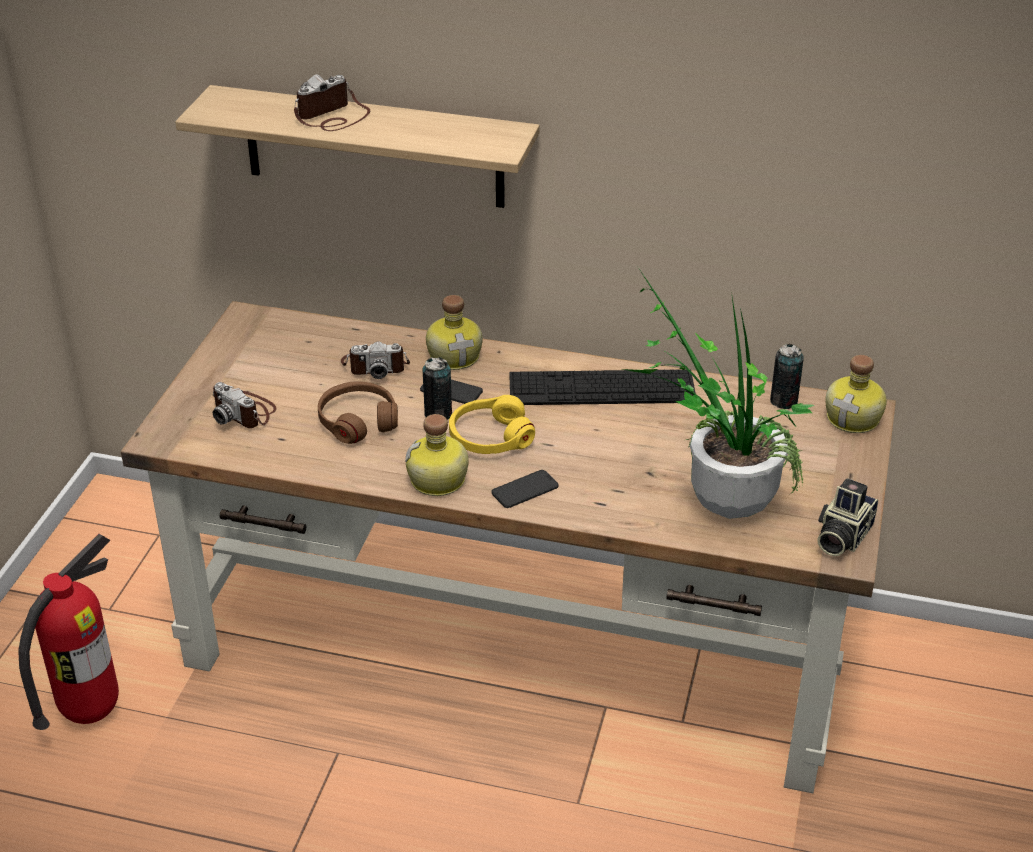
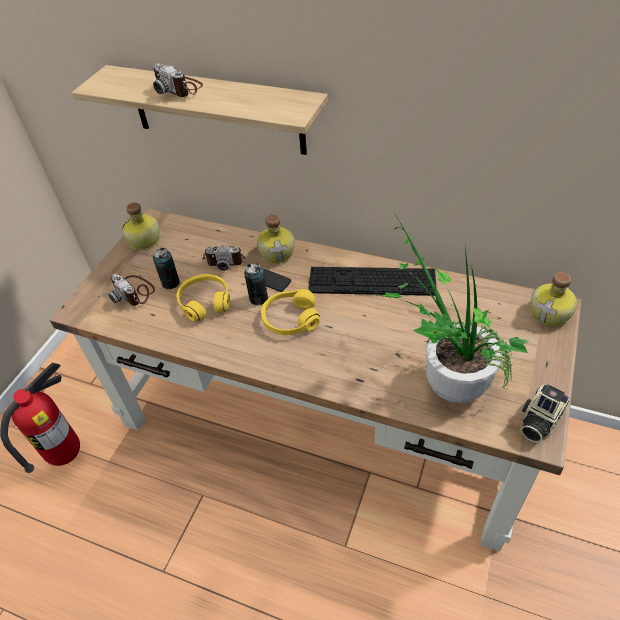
camera: 10 degrees right, 10 degrees up
(332, 116) = (179, 88): camera -> camera turned 105 degrees counterclockwise
(358, 421) = (205, 302): brown headphones -> yellow headphones
(438, 481) = (249, 354): bottle -> bottle (145, 241)
(525, 489) = (307, 365): phone -> none
(783, 401) = (499, 296): can -> can (170, 283)

